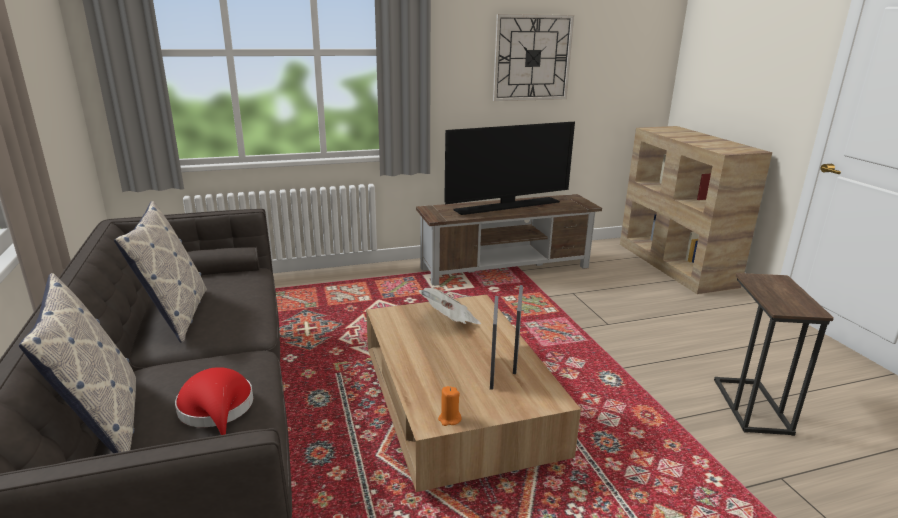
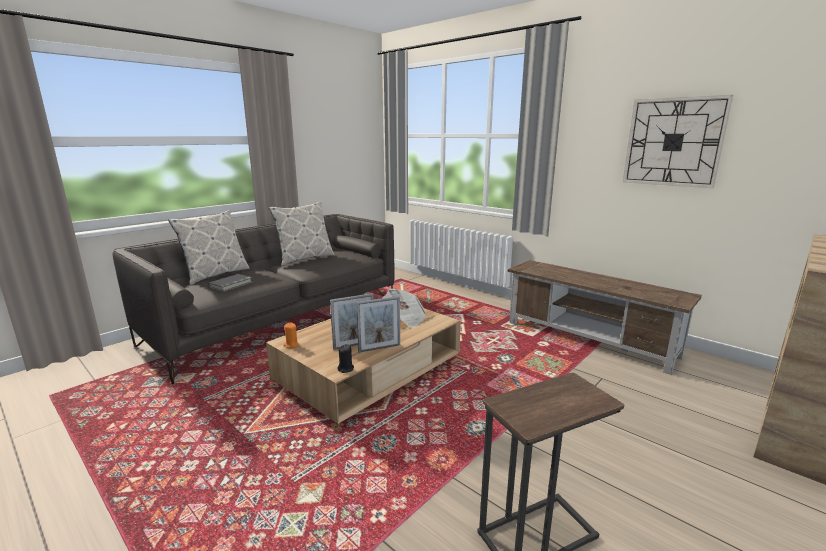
camera: 60 degrees right, 5 degrees down
(217, 410) = (231, 285): red hat -> grey book
(507, 206) = (595, 279): television -> none
(552, 393) = (346, 369): none -> black candle

